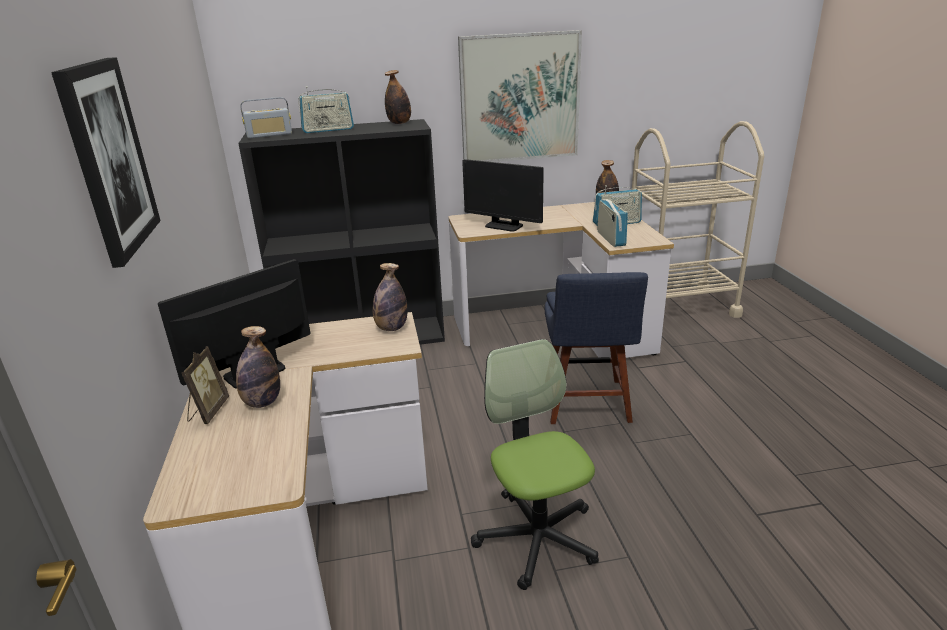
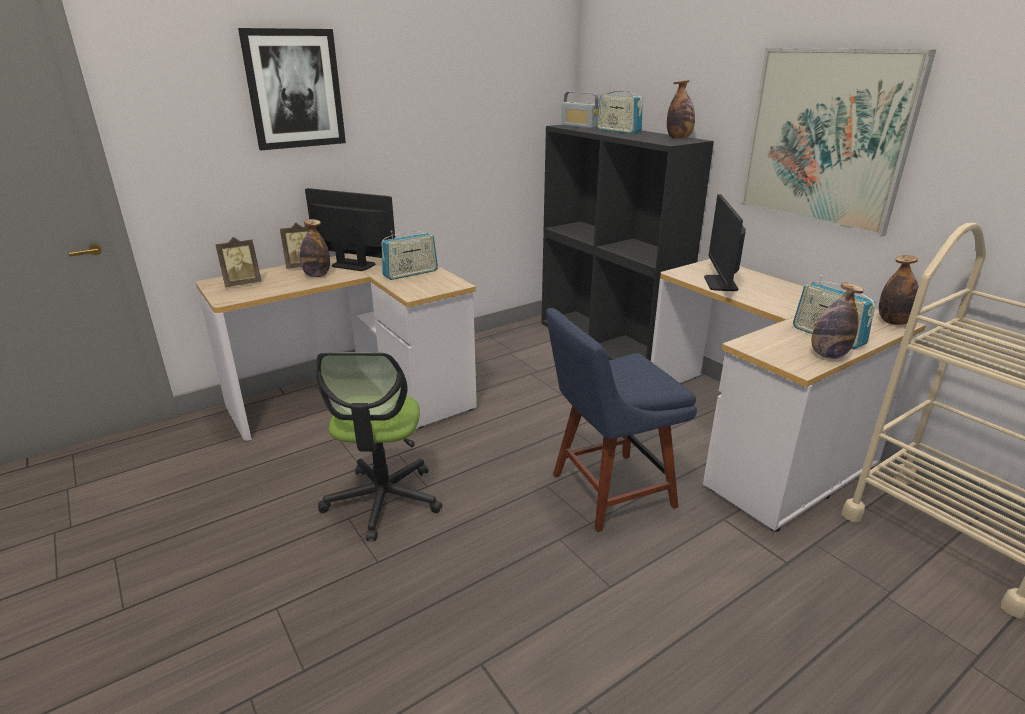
camera: 65 degrees right, 0 degrees up
(220, 469) = (242, 283): none -> picture frame
(391, 328) = (440, 285): bottle -> bottle (828, 355)
(537, 538) = (383, 500): office chair -> office chair turned 135 degrees clockwise
(611, 238) = (764, 339): radio -> radio (410, 273)

